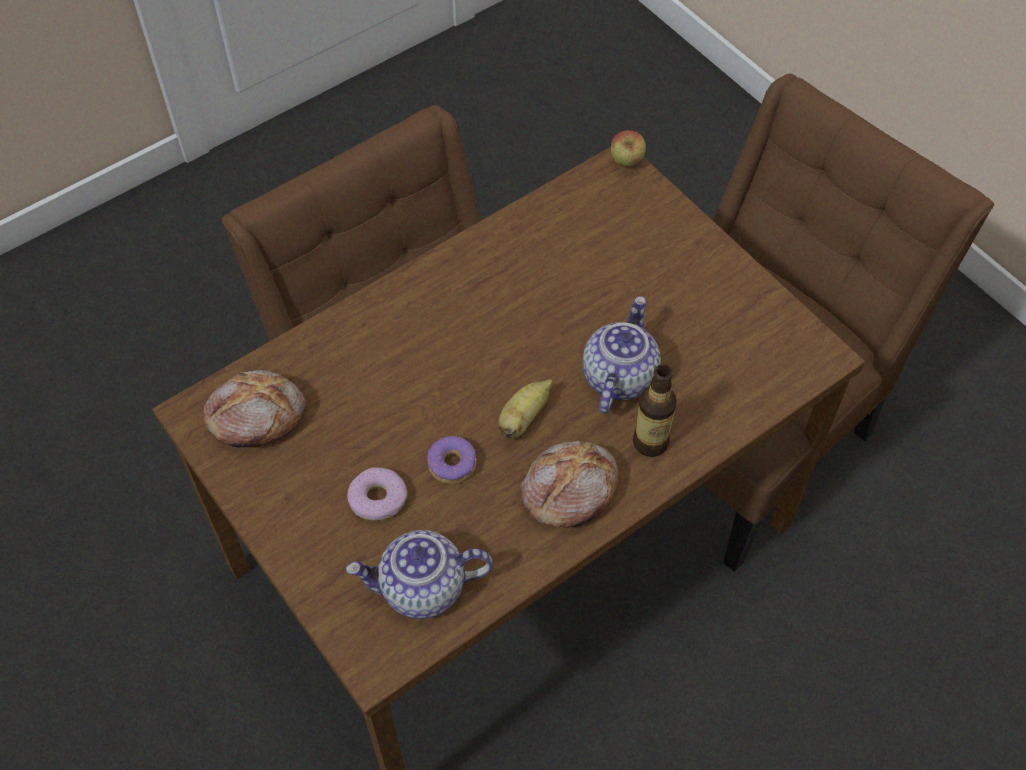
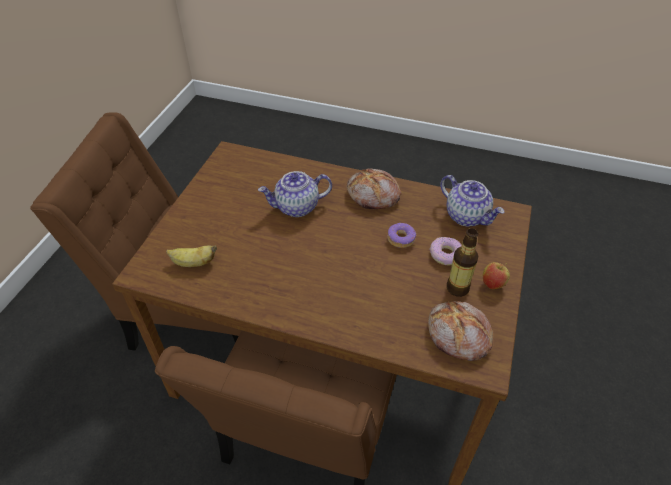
camera: 125 degrees left, 10 degrees down
(524, 418) = (351, 227): banana -> banana (193, 263)
(626, 162) = (134, 272): apple -> apple (493, 284)
(650, 442) = (323, 182): bottle -> bottle (457, 288)

